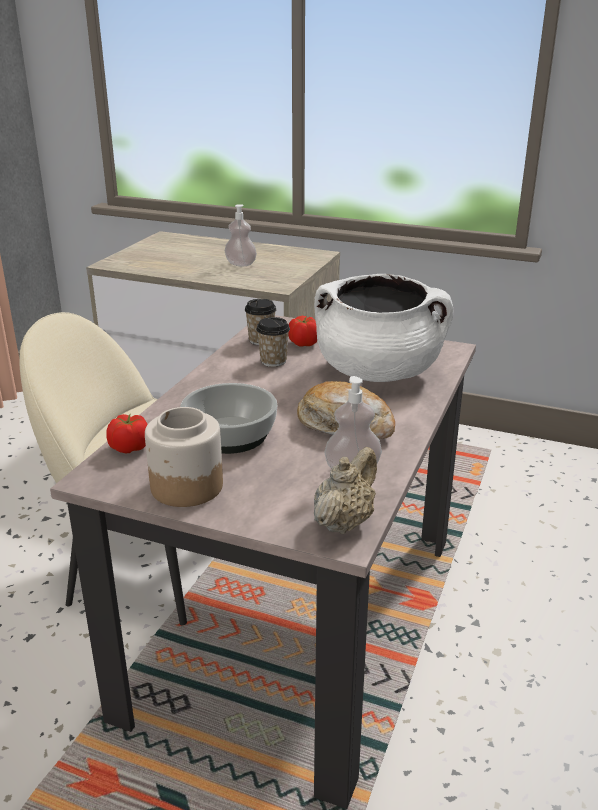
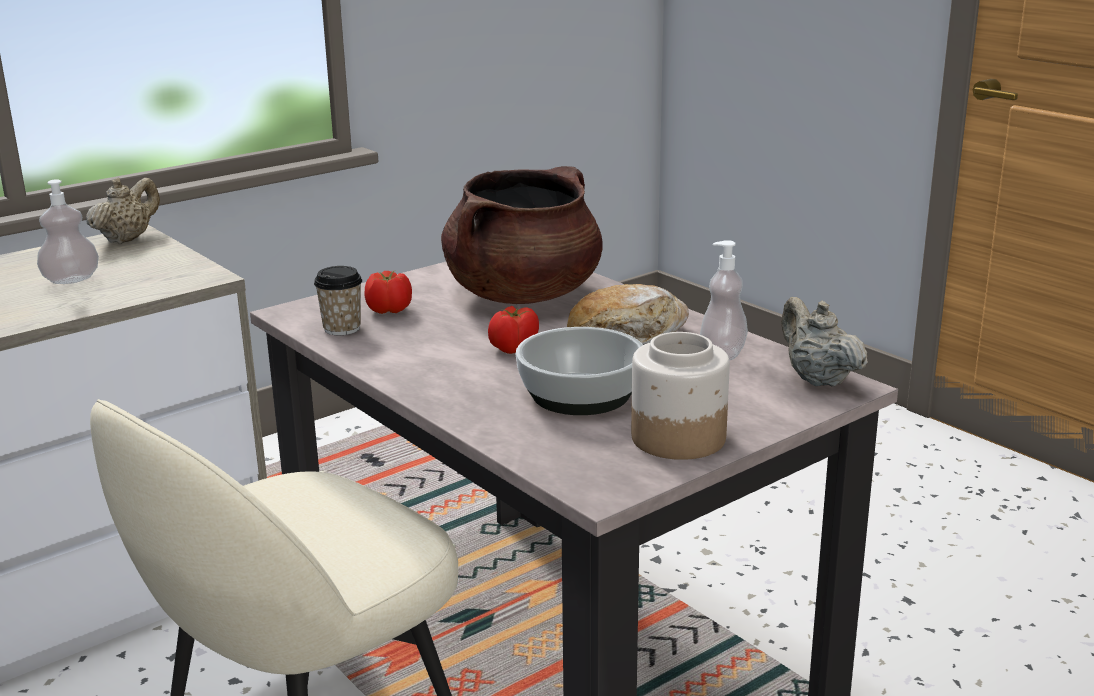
camera: 60 degrees left, 5 degrees down
(130, 448) = (547, 455): tomato -> tomato (513, 349)
(273, 361) = (415, 335): cup -> none
(311, 255) = (127, 239): none -> beige teapot
(378, 372) = (523, 295): white cooking pot -> brown cooking pot

